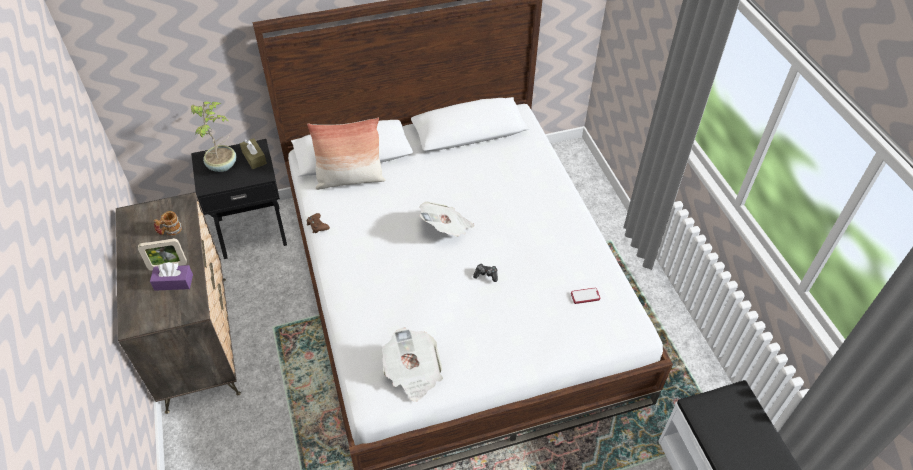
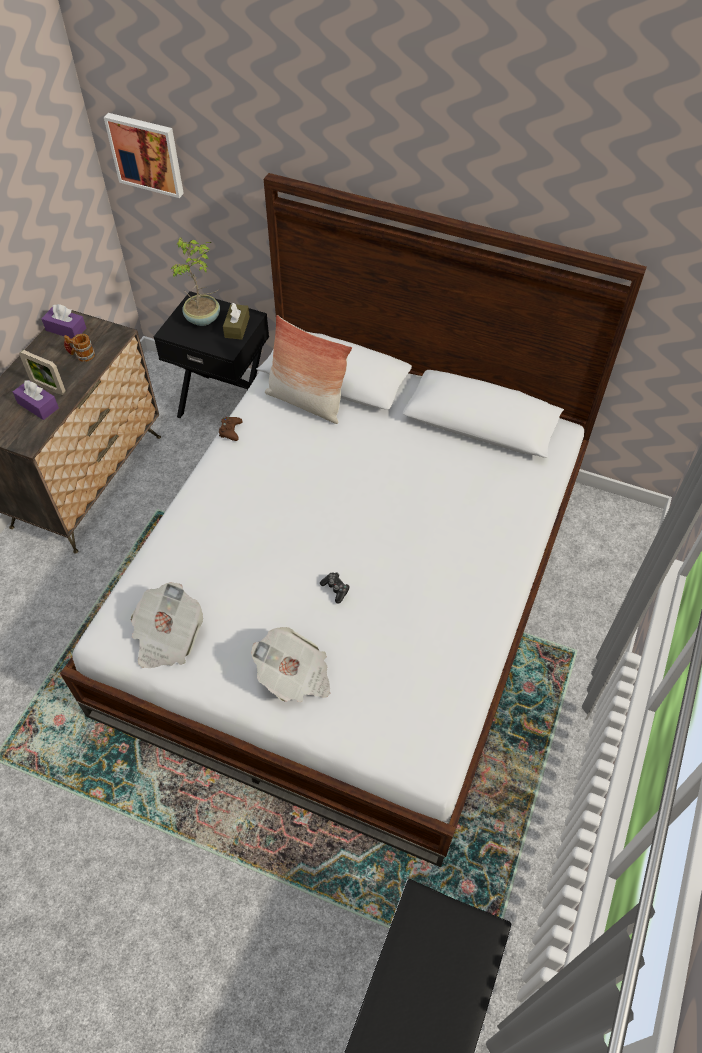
camera: 40 degrees right, 5 degrees up
(131, 52) = (146, 154): none -> picture
(136, 221) = (66, 329): none -> purple tissue box
(446, 228) = (347, 513): newspaper -> newspaper (295, 676)
(585, 296) = (415, 686): phone -> none

